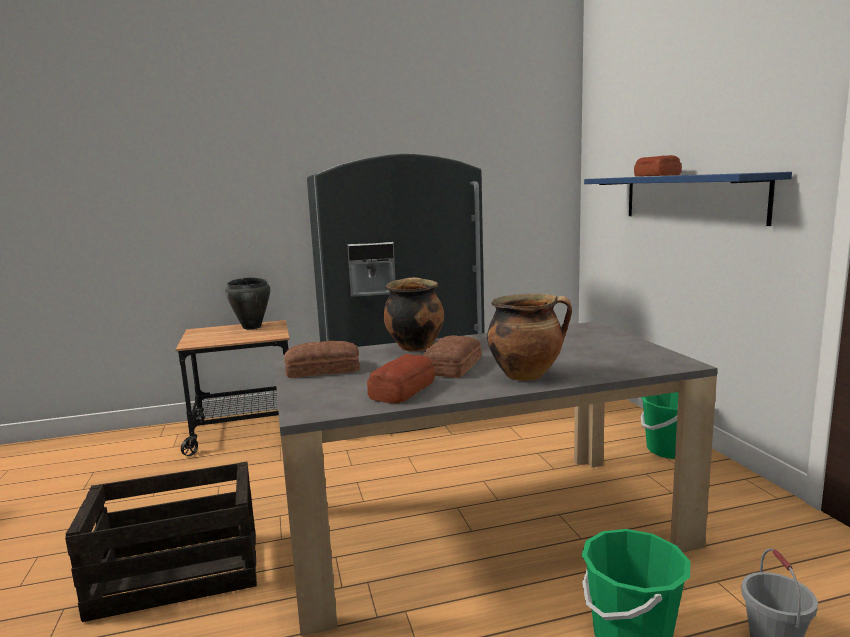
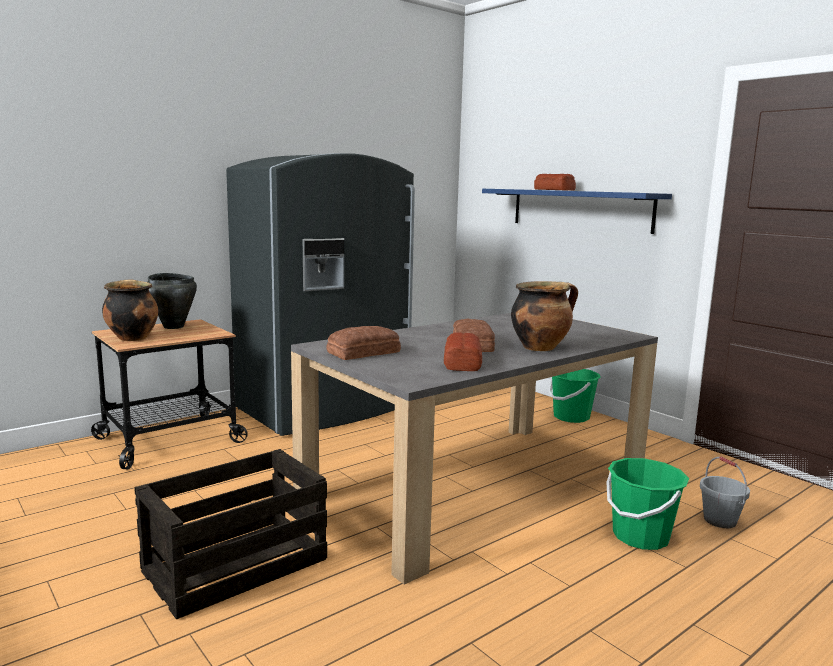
camera: 25 degrees left, 0 degrees up
(414, 346) = (413, 332): cooking pot -> cooking pot (132, 338)

